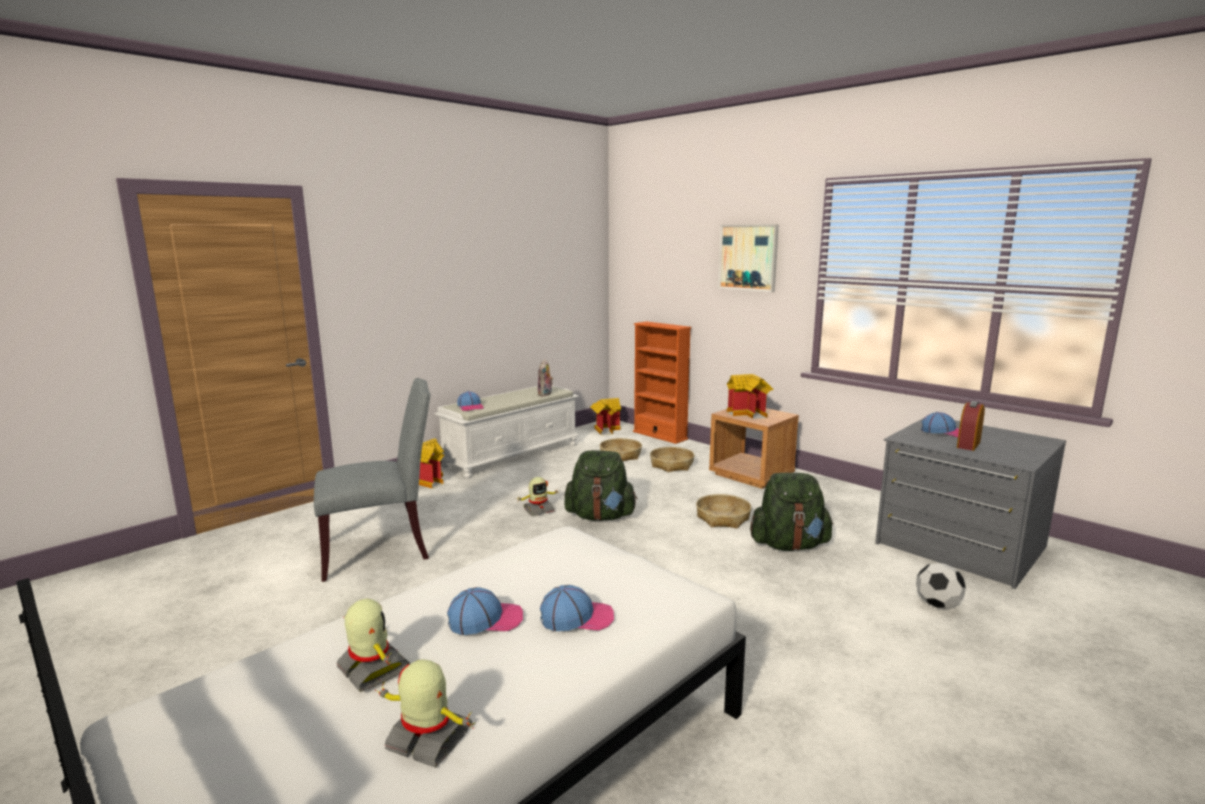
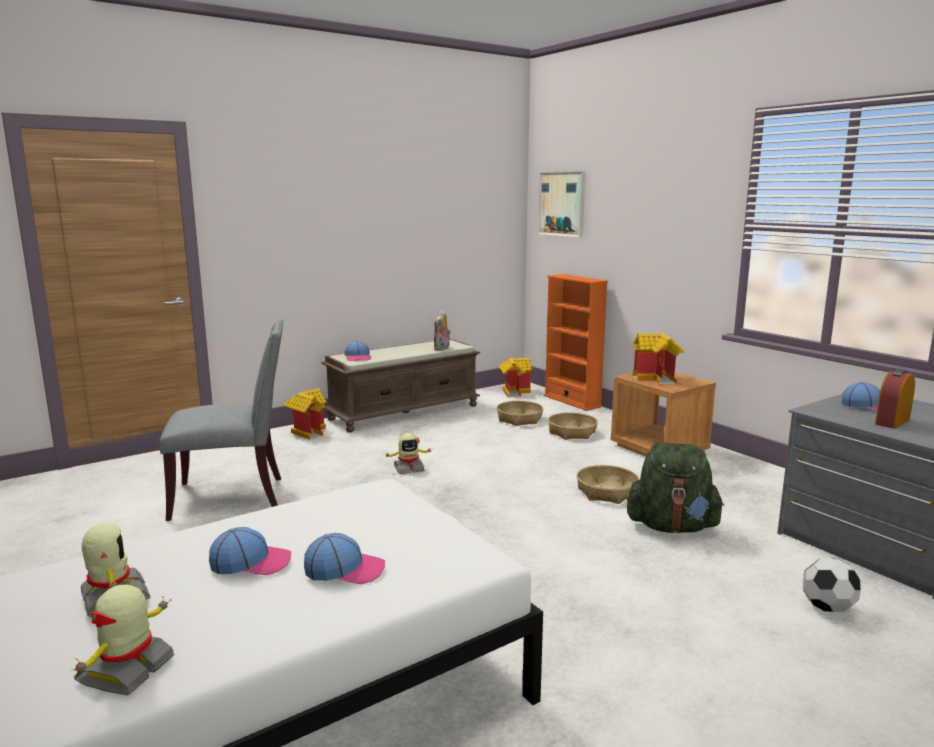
camera: 10 degrees right, 0 degrees up
(428, 740) = (128, 670): toy robot -> toy robot turned 105 degrees counterclockwise
(512, 455) = (404, 412): white bench -> brown bench
(600, 516) = (471, 480): green backpack -> none
(748, 257) = (669, 201): picture -> picture (562, 204)

